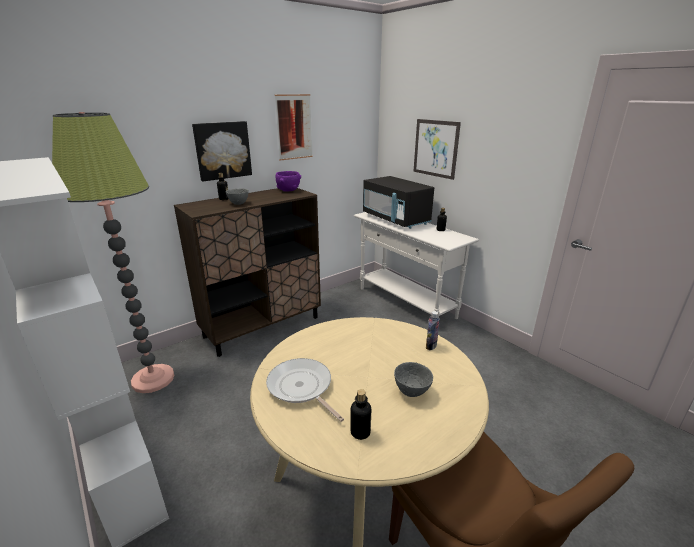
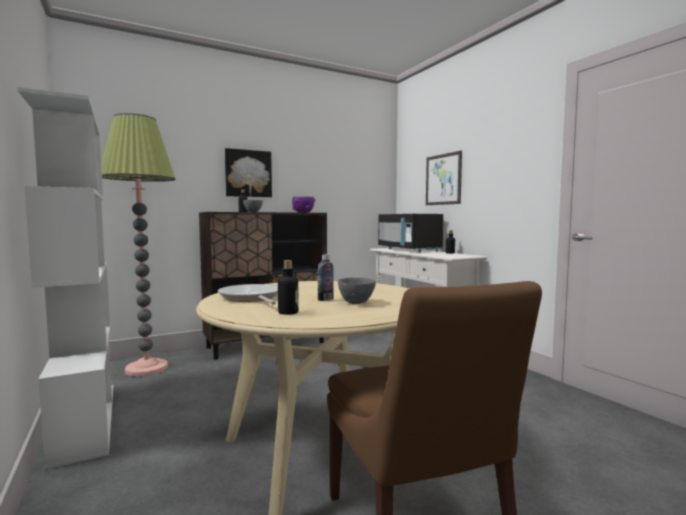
camera: 10 degrees right, 20 degrees down
(294, 127) = (314, 163): picture -> none
(431, 346) = (395, 290): bottle -> bottle (325, 299)

